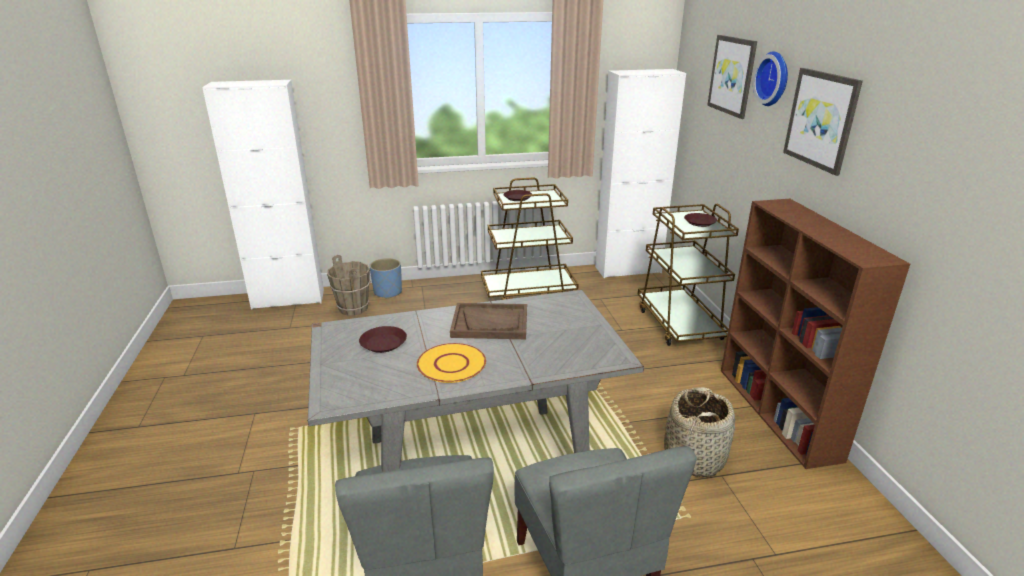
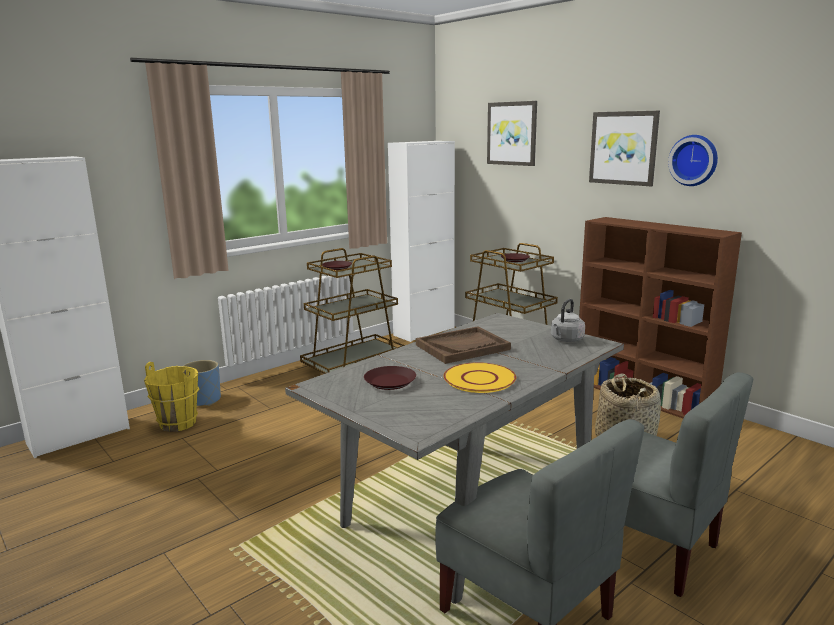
camera: 30 degrees left, 10 degrees down
(353, 308) = (178, 423): brown bucket -> yellow bucket
(593, 343) = (566, 340): none -> grey kettle
(774, 79) = (563, 127): wall clock -> wall clock (694, 160)

